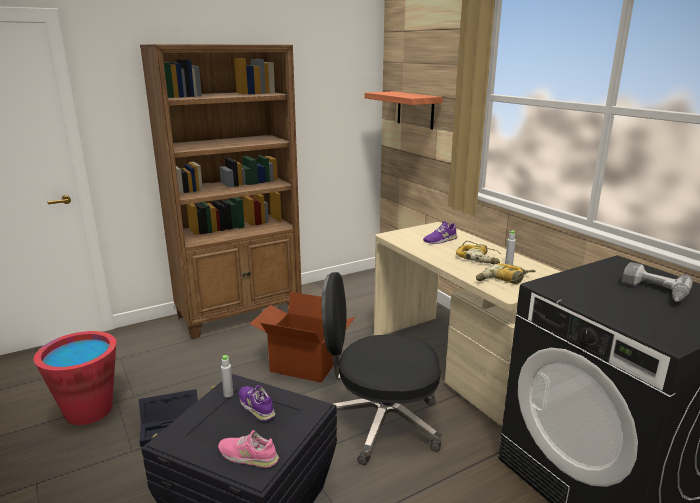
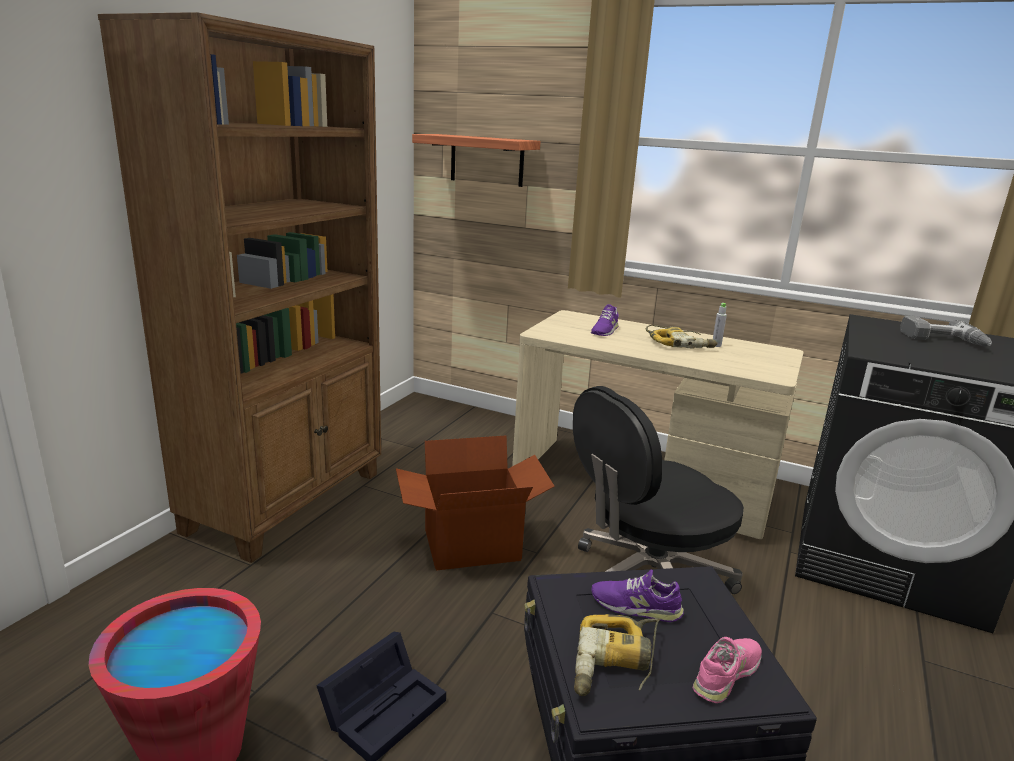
camera: 35 degrees left, 0 degrees up
(228, 394) = (575, 605): grey bottle -> none
(248, 456) = (727, 674): pink shoe -> pink shoe turned 150 degrees clockwise
(503, 280) = (744, 363): power drill -> power drill (615, 665)

